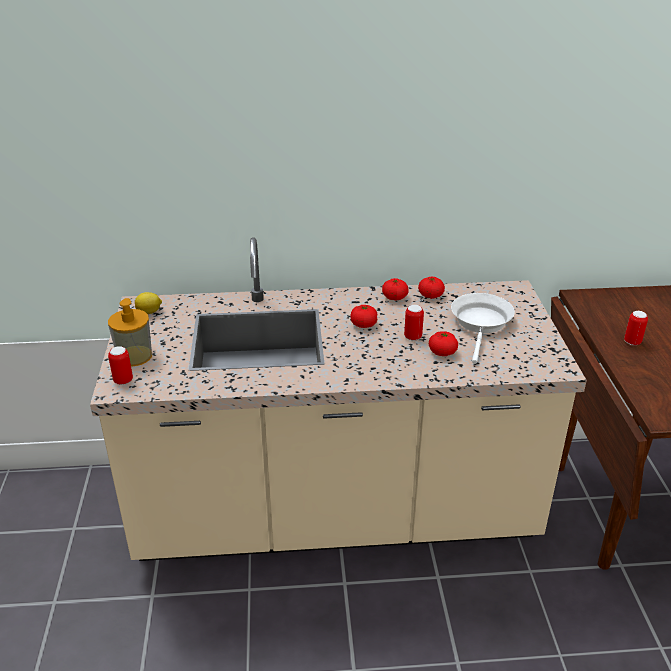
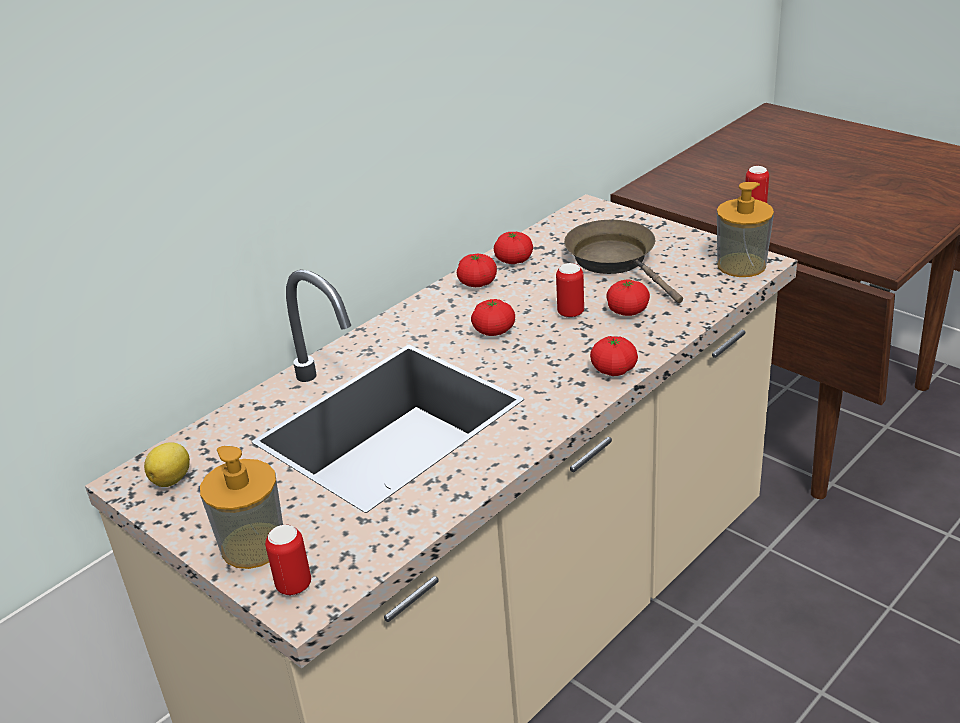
camera: 40 degrees left, 0 degrees up
(385, 376) = (614, 370): none -> tomato
(481, 324) = (616, 261): white frying pan -> brown frying pan
(546, 364) = (741, 265): none -> soap dispenser

